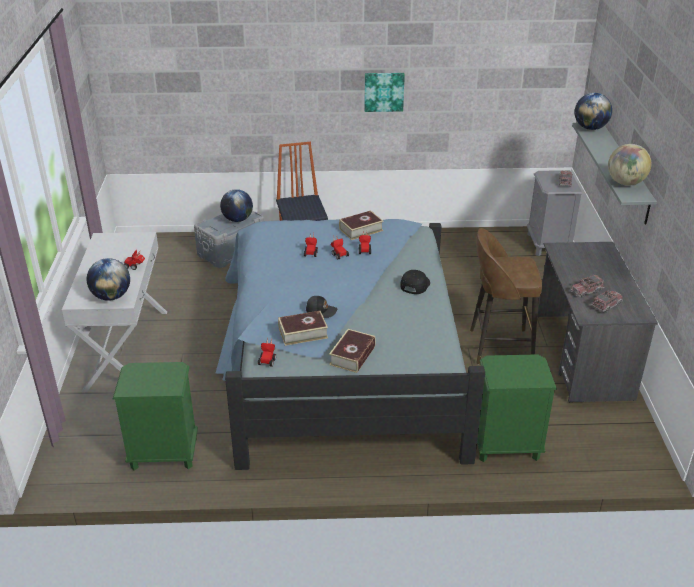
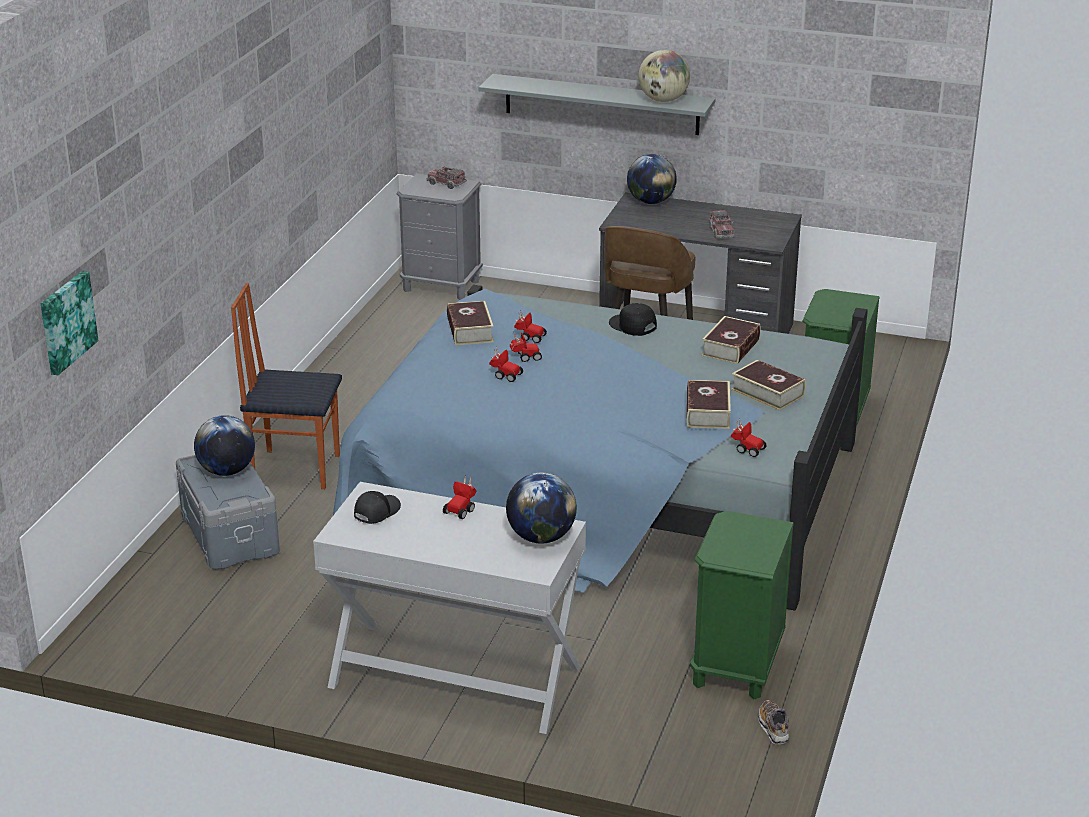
camera: 70 degrees left, 5 degrees down
(103, 482) = (773, 728): none -> shoe
(321, 310) = (659, 393): black cap -> black cap (376, 512)
(384, 91) = (266, 160): picture -> picture (66, 322)
(410, 329) = (730, 347): none -> book
(590, 128) = (504, 82): globe -> globe (650, 202)
(606, 305) = (756, 229): toy truck -> none

